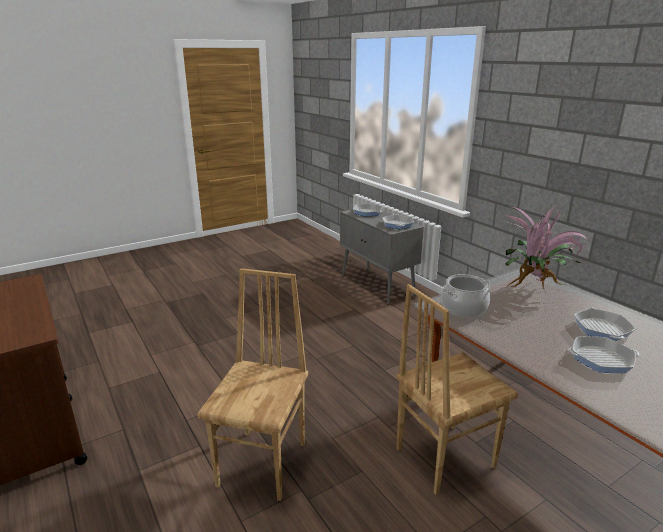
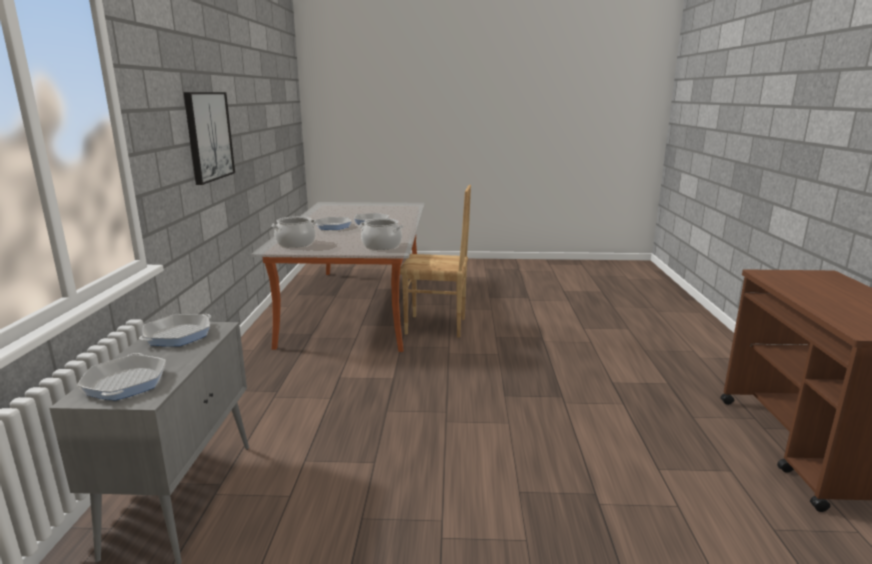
camera: 145 degrees left, 5 degrees down
(264, 463) = (561, 358): brown chair -> none
(535, 286) = (296, 243): potted plant -> cooking pot
(581, 161) = (208, 136): none -> picture

